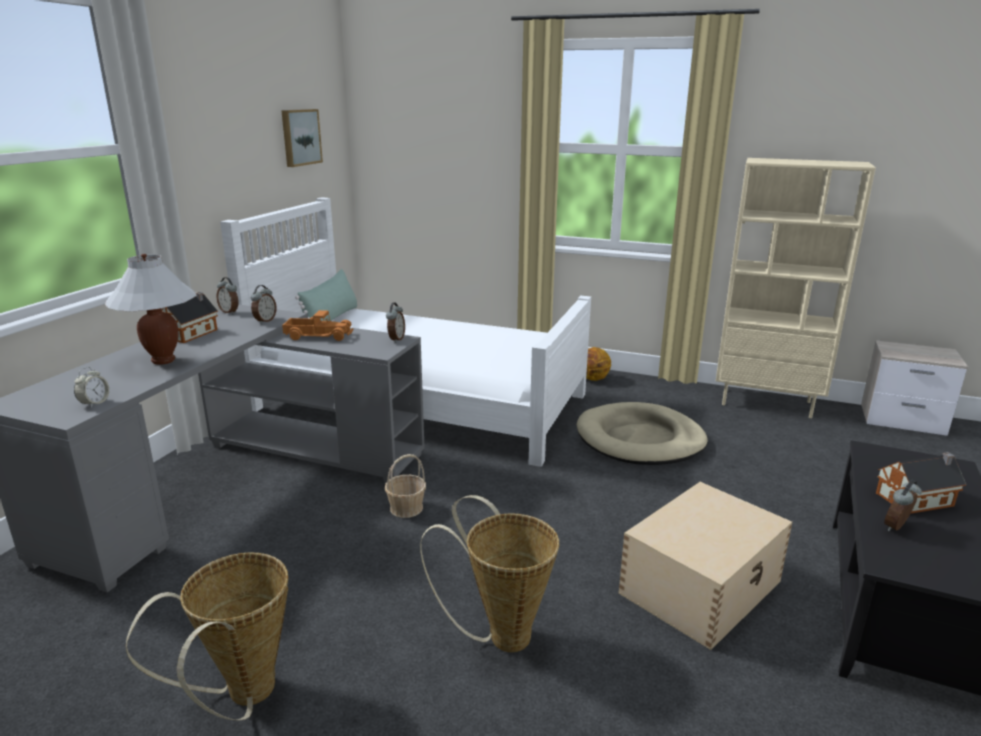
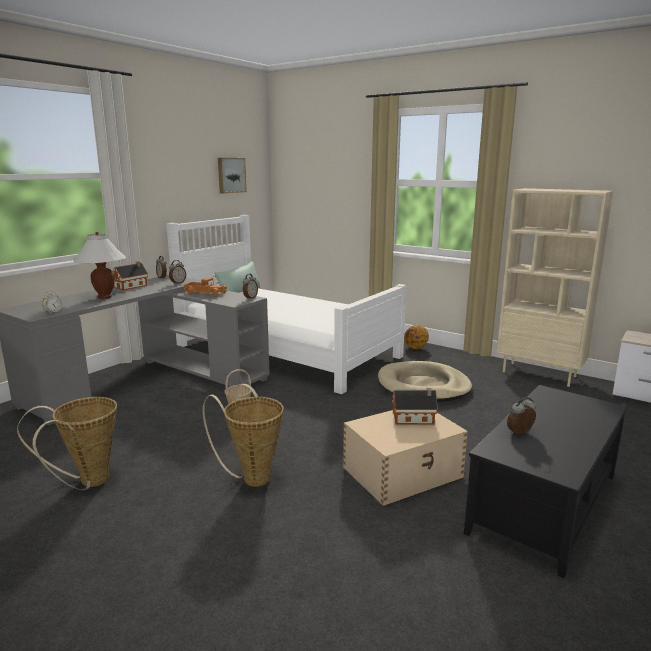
camera: 15 degrees right, 5 degrees down
(917, 499) = (553, 421): toy house -> toy house (415, 418)

